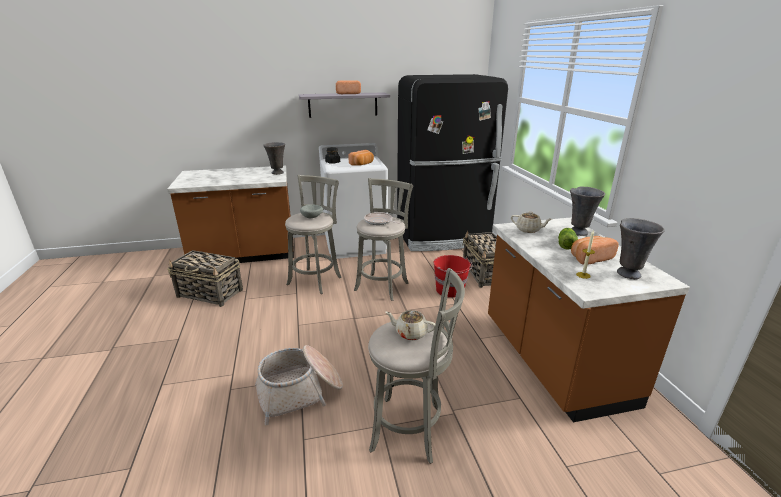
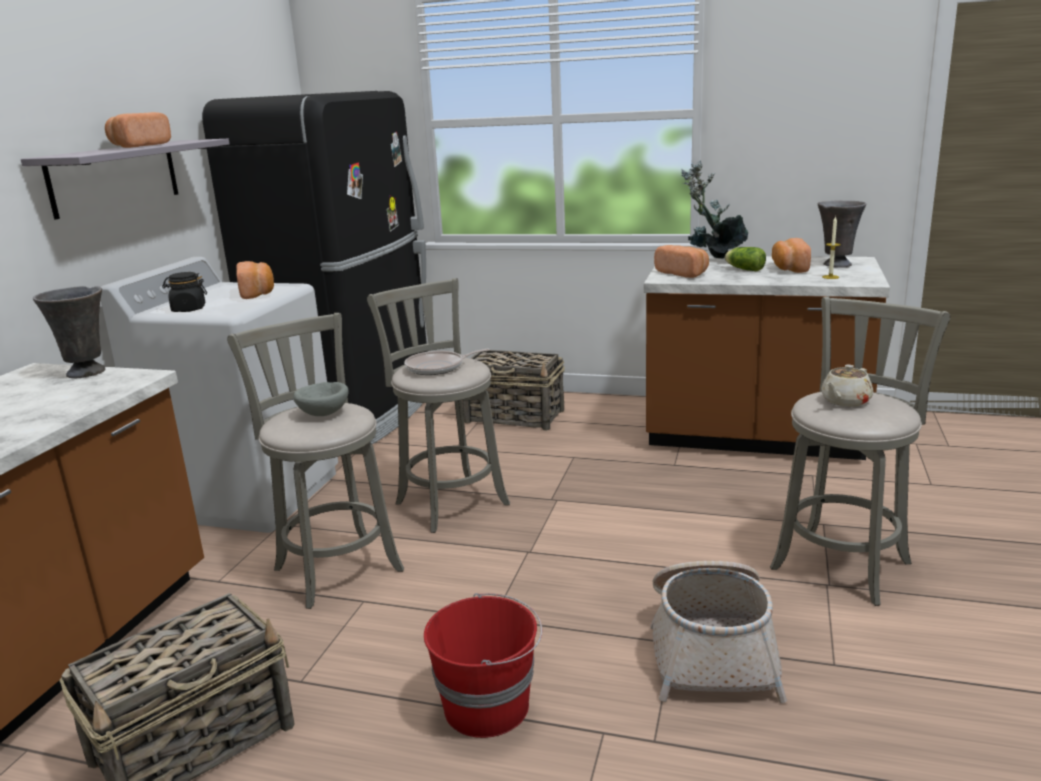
camera: 60 degrees left, 5 degrees down
(450, 290) = (531, 451): red bucket -> red bucket (488, 706)
(528, 230) = (683, 273): beige teapot -> bread
(579, 232) = (712, 260): grey vase -> potted plant

